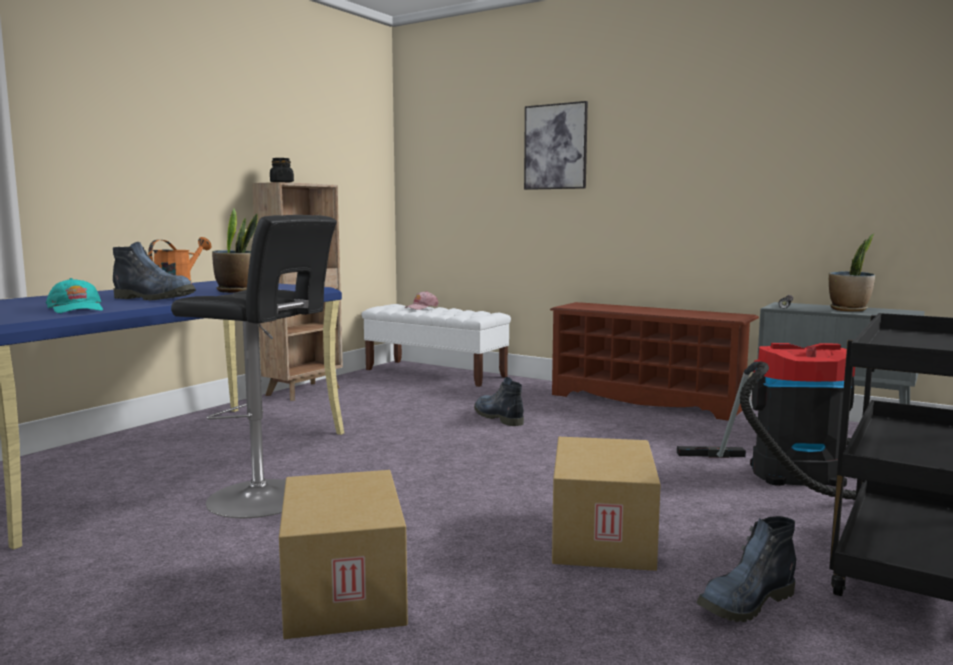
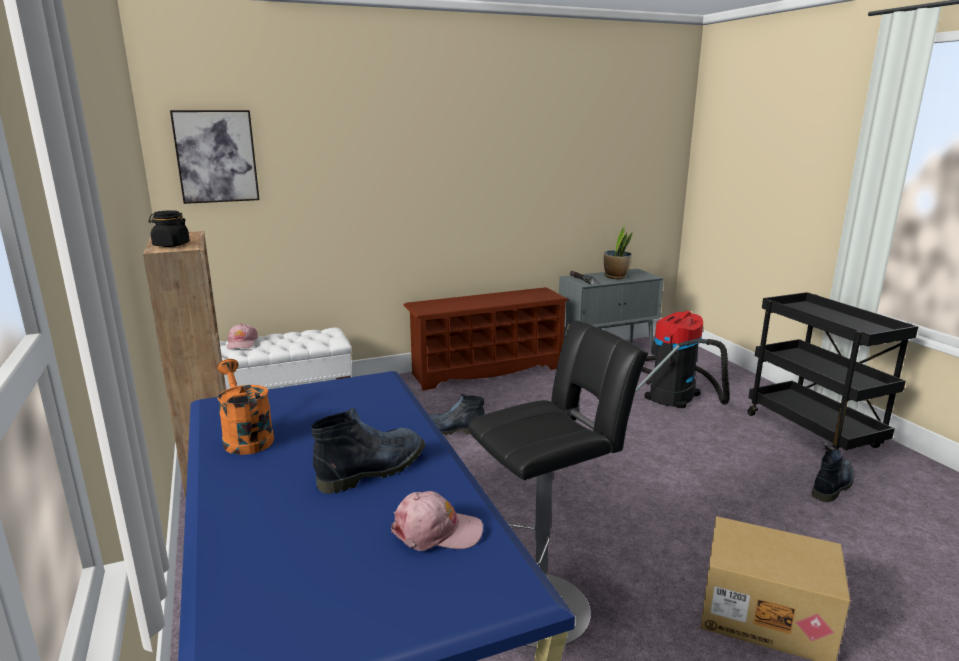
camera: 55 degrees left, 10 degrees up
(76, 309) = (436, 531): turquoise cap -> pink cap
(237, 291) = (363, 416): potted plant -> none
(555, 146) = (373, 159): picture -> picture (216, 156)
(604, 538) = (727, 487): cardboard box -> none
(745, 604) = (832, 485): boot -> boot turned 135 degrees counterclockwise

